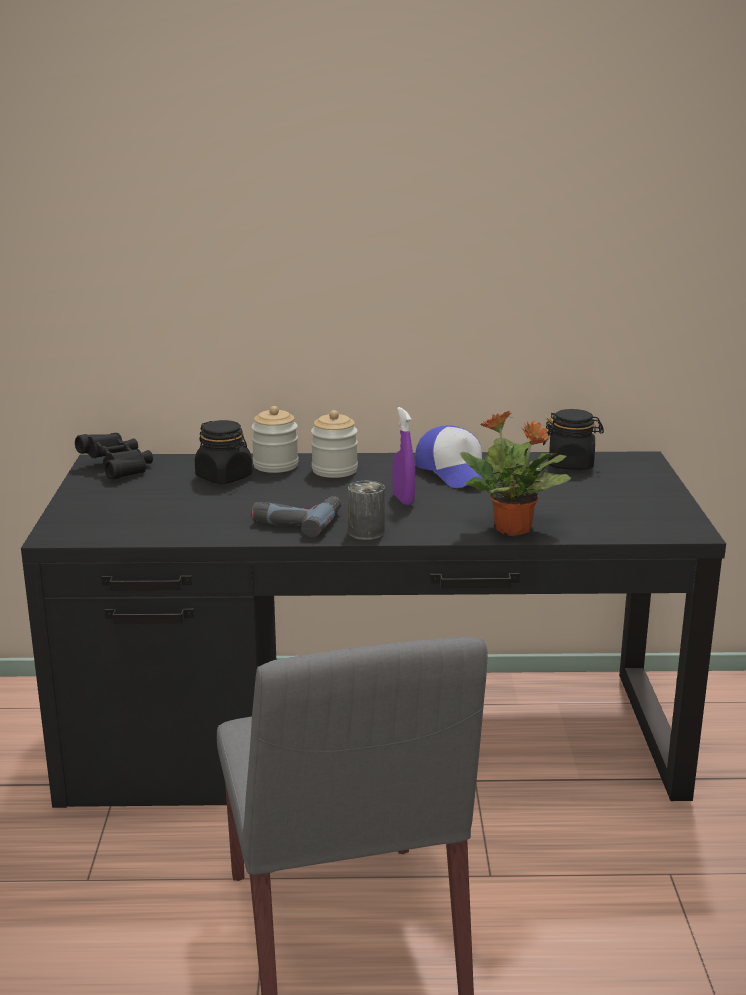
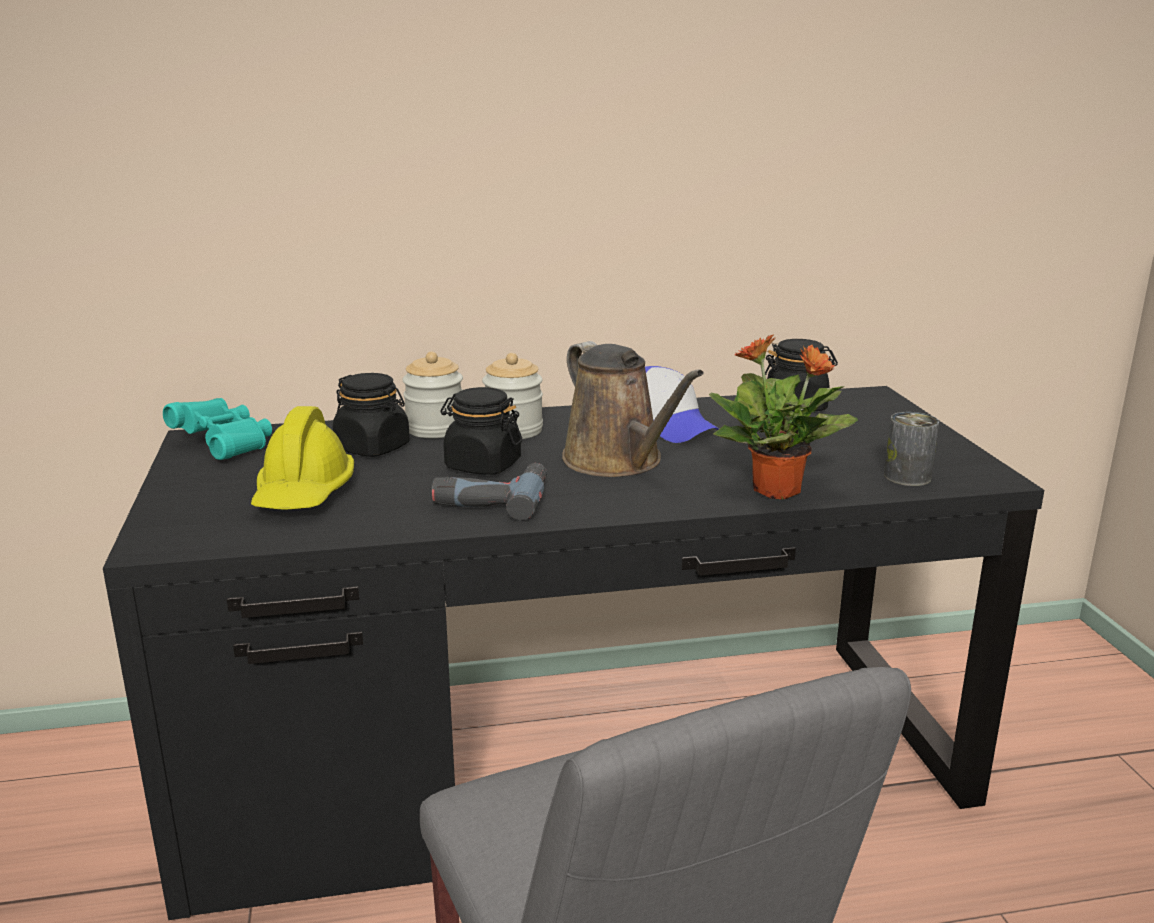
camera: 10 degrees left, 0 degrees up
(118, 468) = (225, 445): black binoculars -> turquoise binoculars
(165, 507) = (304, 493): none -> yellow hard hat
(300, 495) = (482, 465): none -> black jar
(366, 532) = (591, 508): can -> can (907, 477)
(403, 499) = (618, 461): purple spray bottle -> brown watering can

